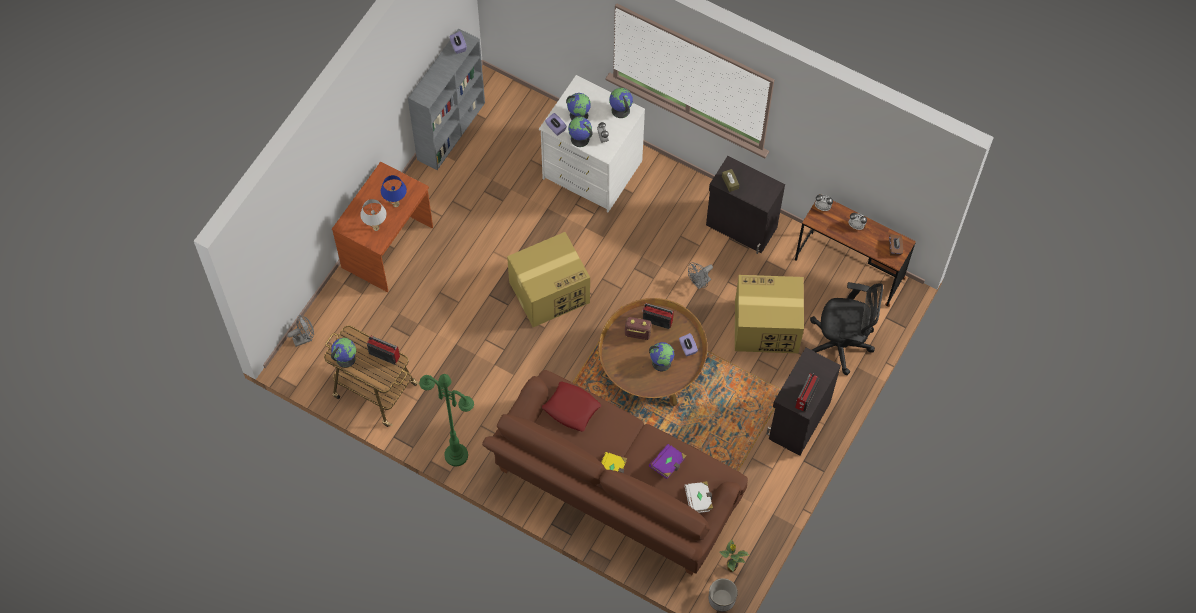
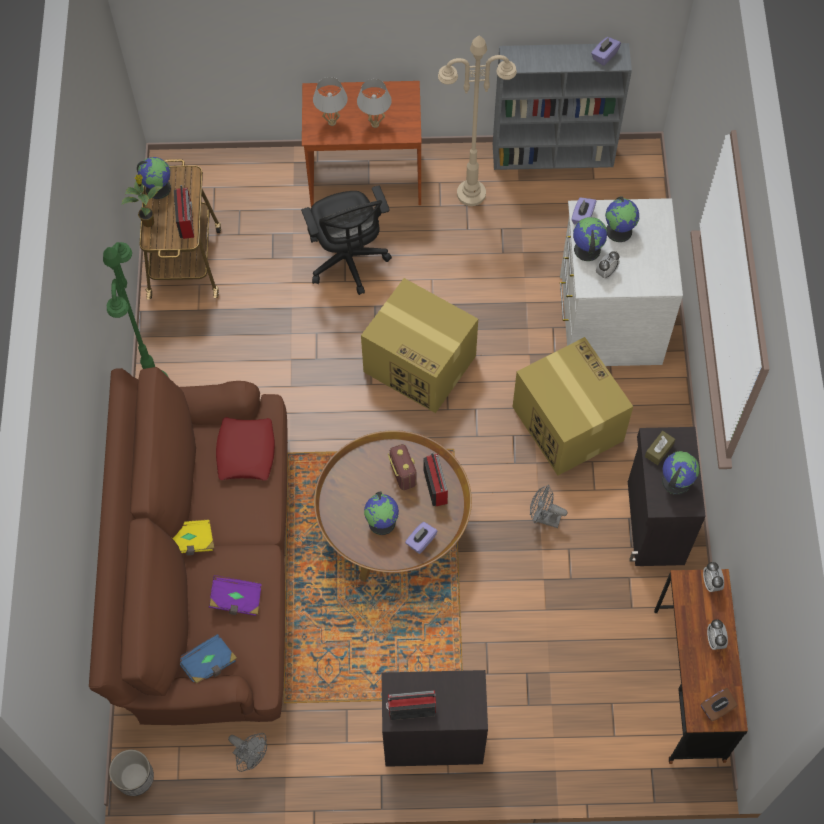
camera: 60 degrees right, 0 degrees up
(304, 338) = (205, 164): grey fan -> grey fan (251, 757)
(396, 204) = (375, 124): blue table lamp -> white table lamp
(445, 193) = (470, 194): none -> beige floor lamp
(620, 110) = (659, 270): globe -> globe (675, 481)
(699, 500) = (209, 663): white book -> blue book
(731, 567) = (184, 765): potted plant -> potted plant (148, 221)
(765, 326) = (537, 626): cardboard box -> cardboard box (566, 422)
(841, 345) = (573, 733): black office chair -> black office chair (348, 261)

